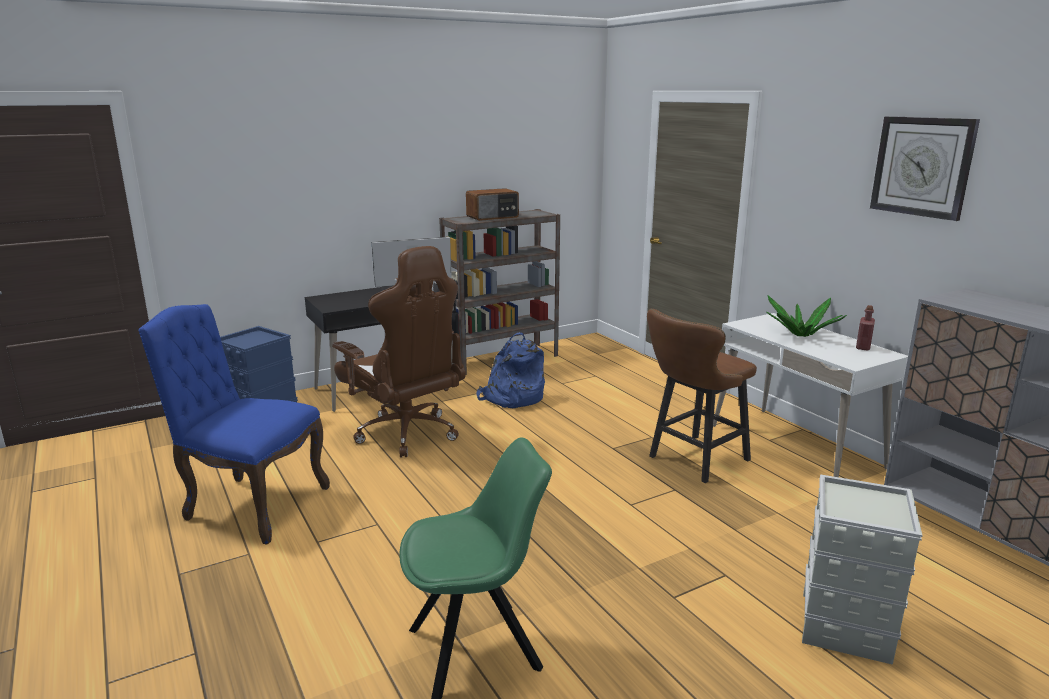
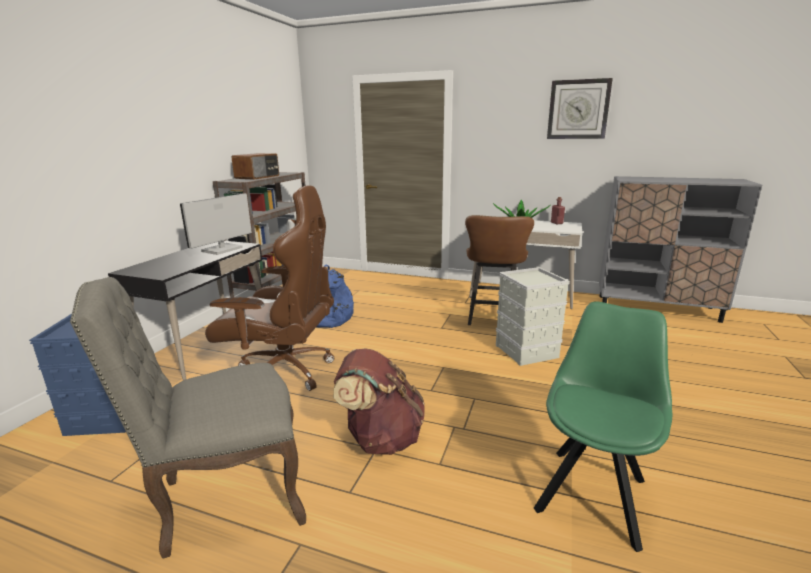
camera: 40 degrees left, 0 degrees up
(253, 505) = (229, 497): blue chair -> grey chair
(393, 518) = (381, 438): none -> brown backpack
(846, 627) = (688, 370): grey storage box -> grey storage box (527, 351)

